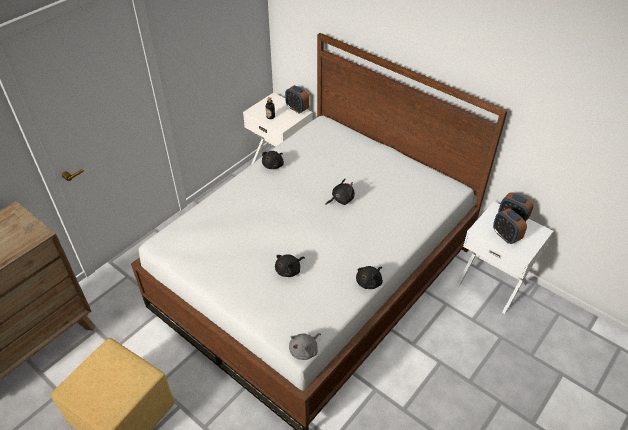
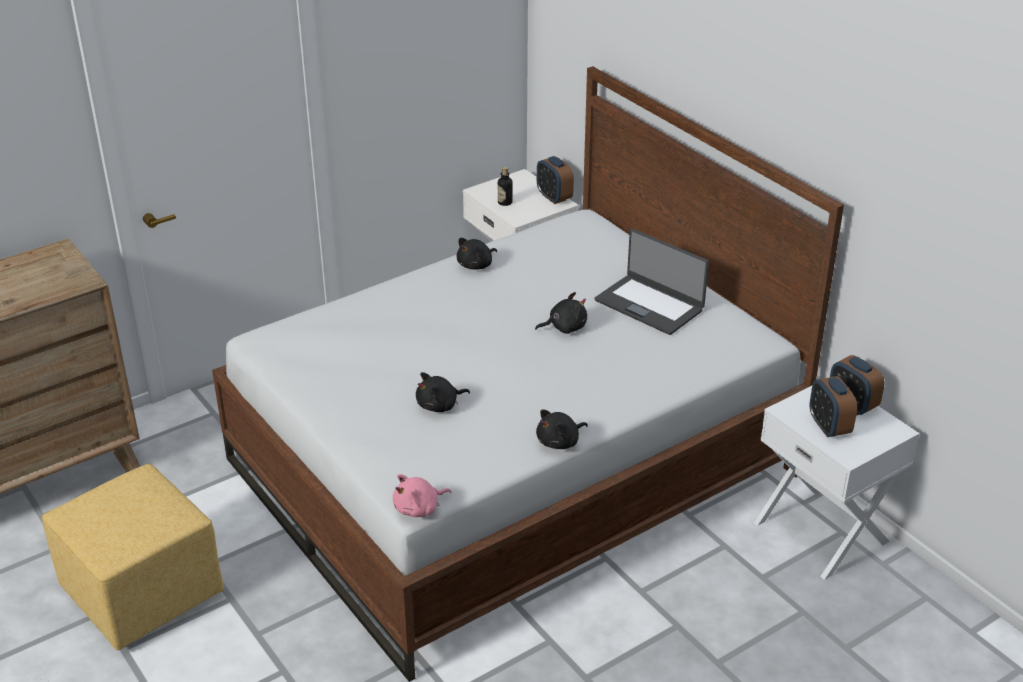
camera: 15 degrees right, 10 degrees down
(305, 350) = (419, 508): grey plush toy -> pink plush toy
(382, 175) = (649, 304): none -> laptop

